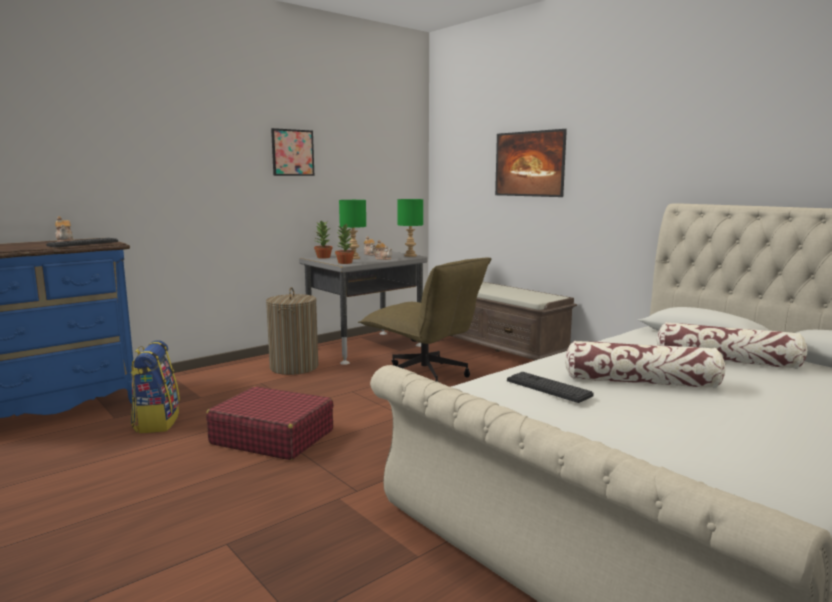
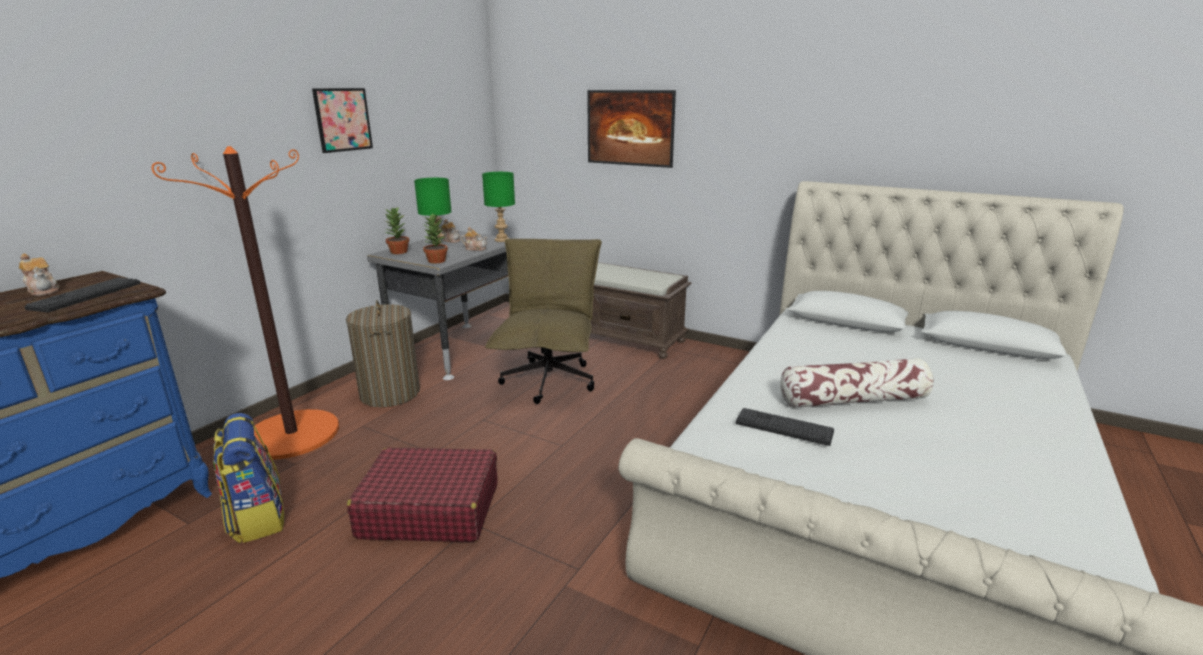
camera: 20 degrees left, 10 degrees up
(210, 381) = (292, 434): none -> orange clothes rack
(423, 375) = (548, 381): beige office chair -> beige office chair turned 105 degrees counterclockwise
(727, 361) = (893, 354): pillow -> none

